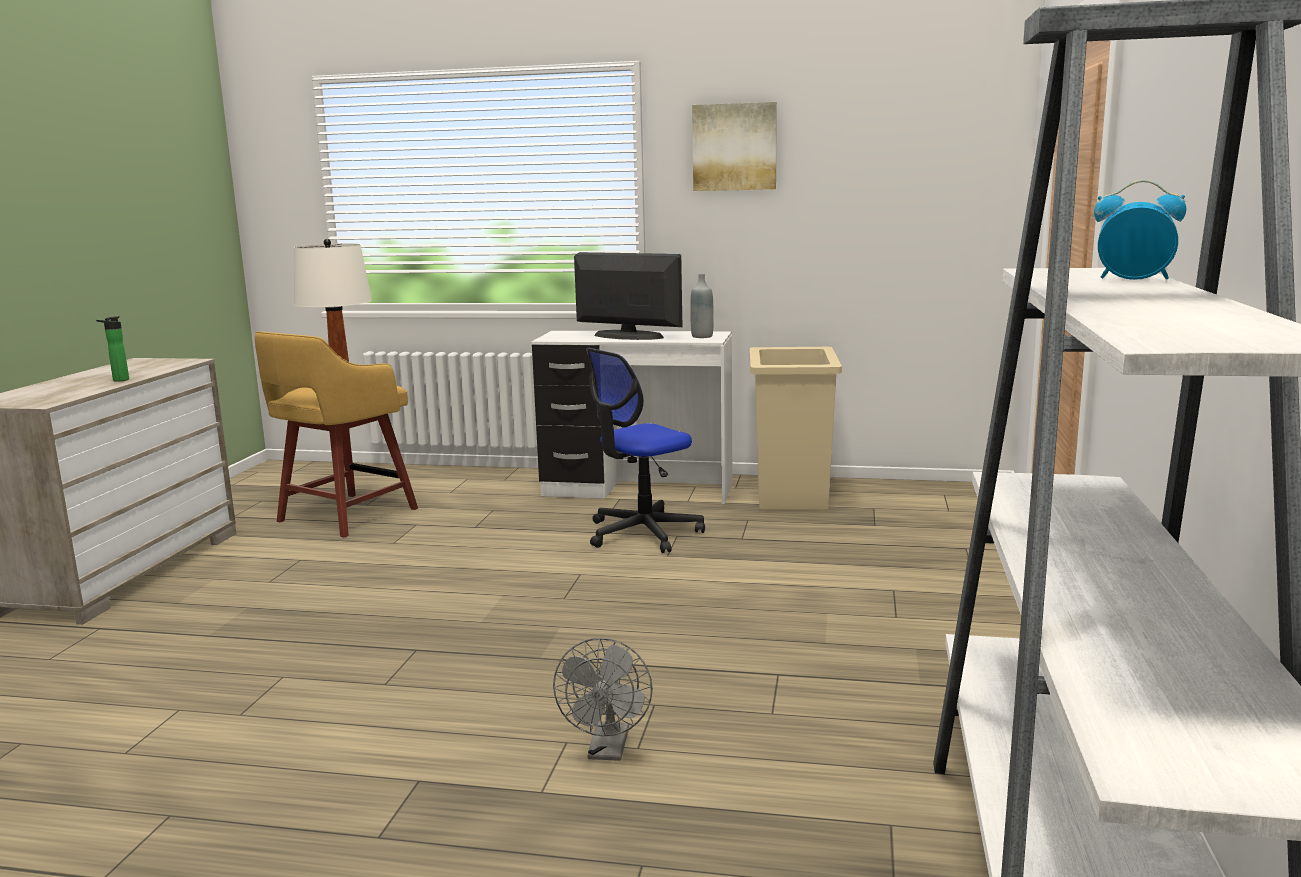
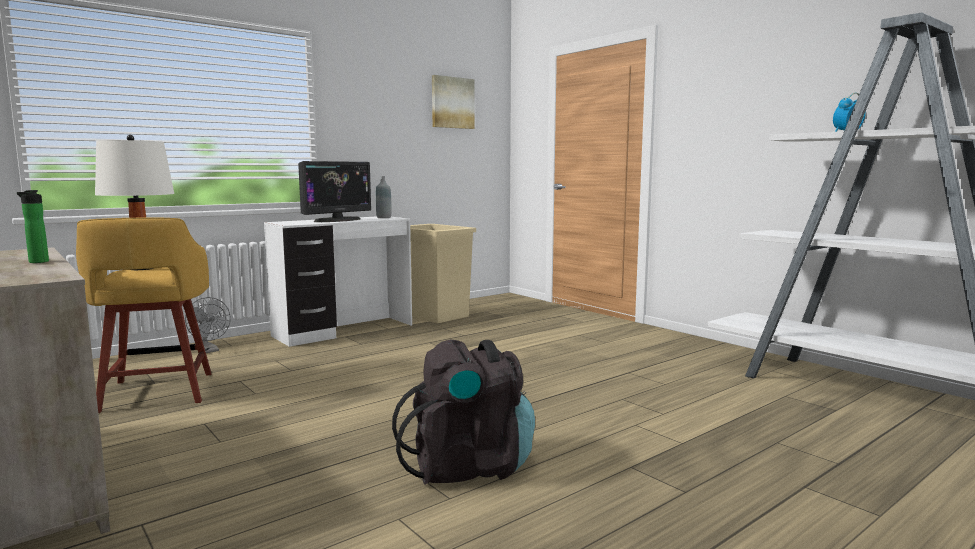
camera: 50 degrees left, 5 degrees down
(323, 695) = (468, 466): none -> black backpack
(608, 751) = (658, 419): grey fan -> grey fan (209, 350)
(628, 336) = (337, 220): monitor -> monitor turned 150 degrees clockwise
(643, 533) = (408, 346): office chair -> none
(734, 147) = (371, 98): picture -> picture (452, 102)

